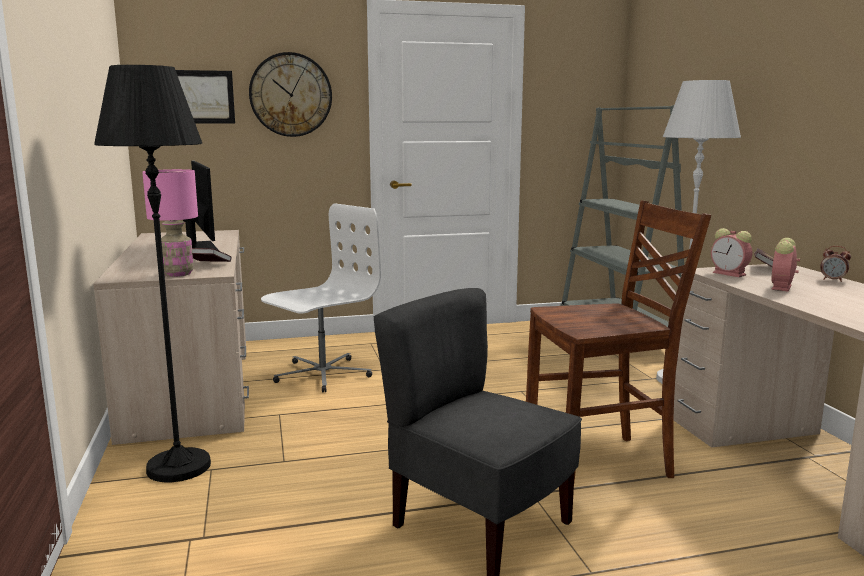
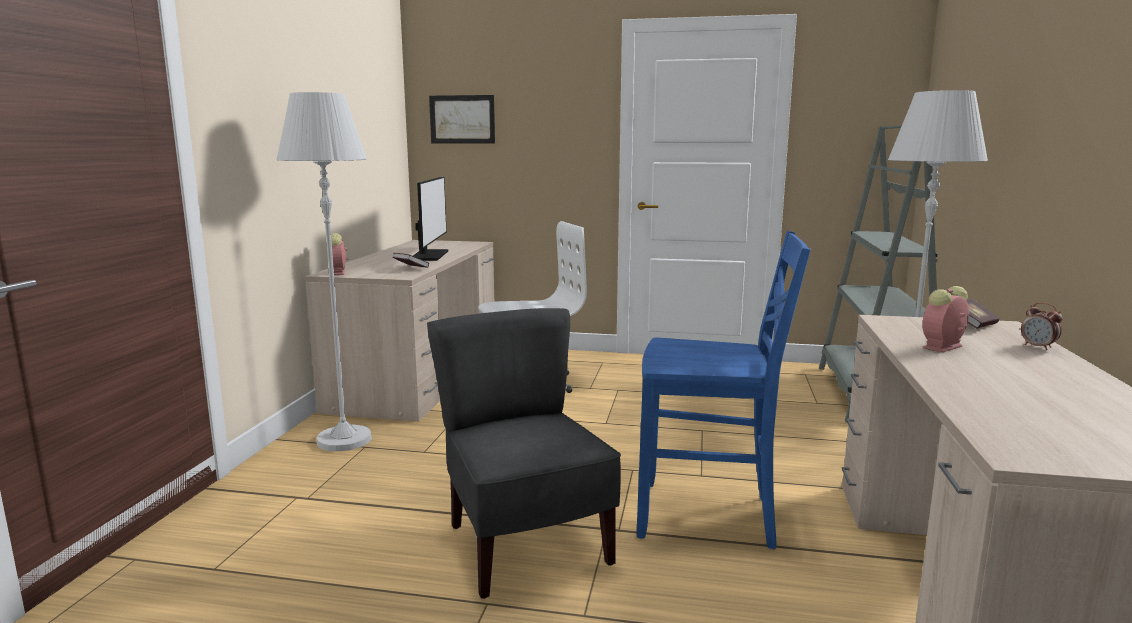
camera: 25 degrees right, 0 degrees up
(178, 274) = (374, 274): pink table lamp -> none
(178, 467) = (344, 440): black floor lamp -> white floor lamp
(290, 95) = (545, 116): wall clock -> none
(601, 463) = (709, 516): brown chair -> blue chair
(730, 274) = (908, 326): alarm clock -> alarm clock (338, 273)

